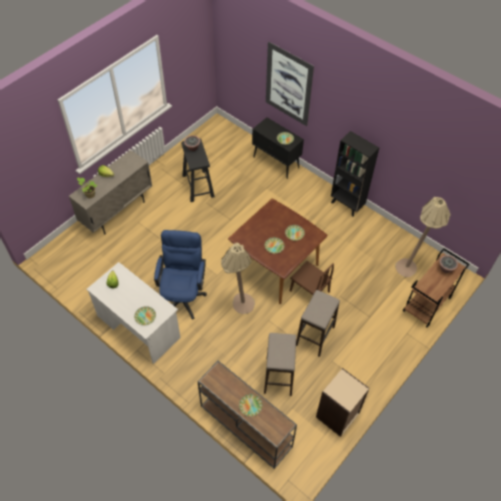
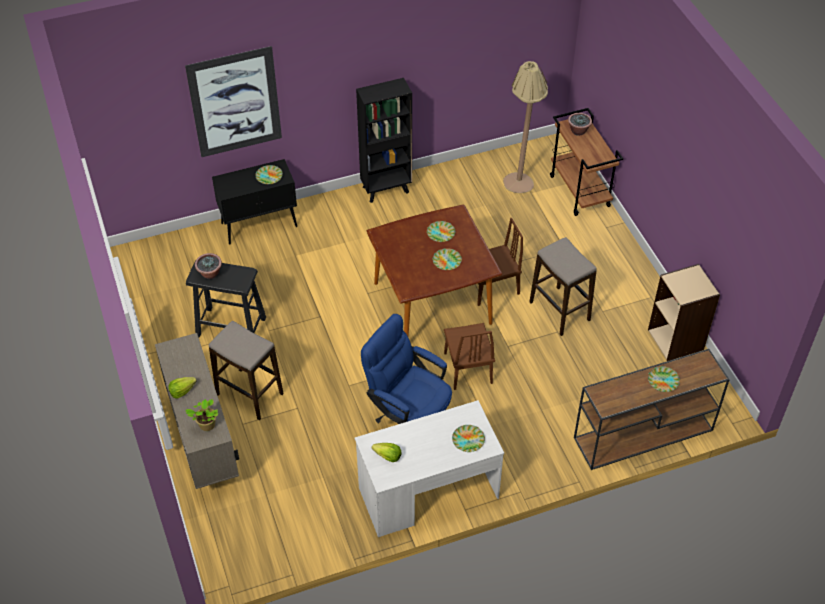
camera: 60 degrees left, 5 degrees down
(239, 306) = (468, 368): beige floor lamp -> brown chair
(278, 376) = (594, 372): stool -> stool (249, 394)

